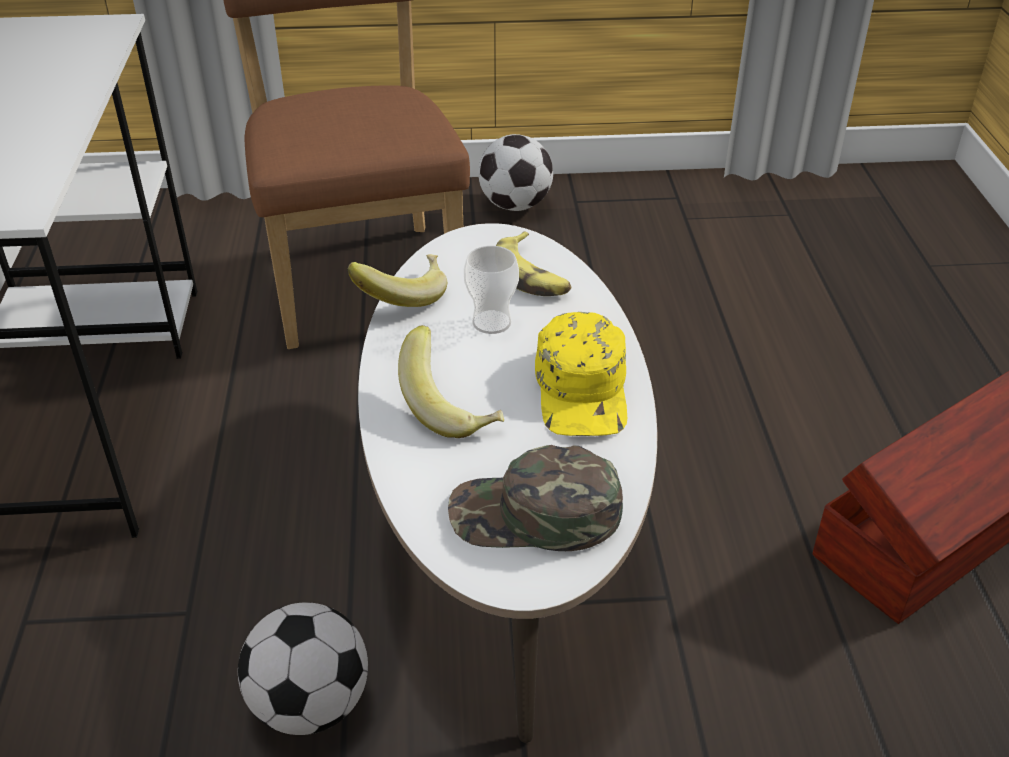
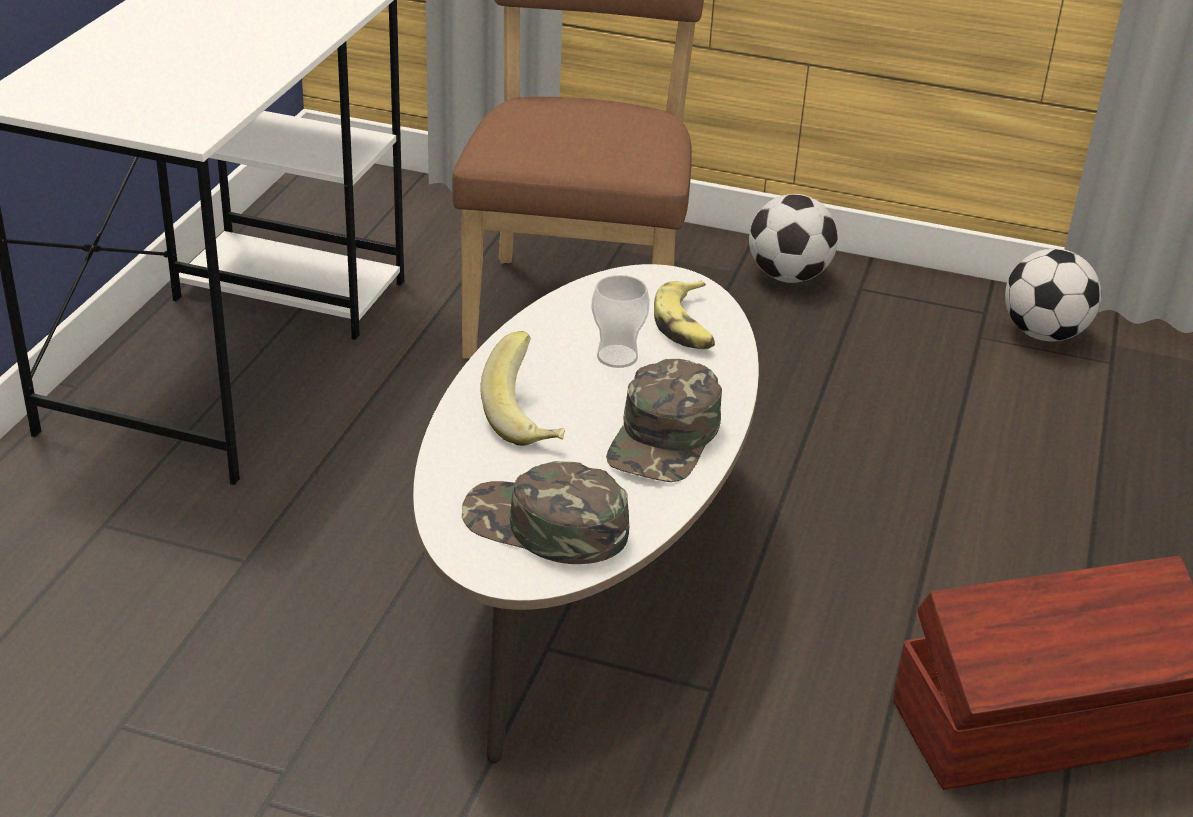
camera: 20 degrees right, 5 degrees down
(310, 704) = (314, 668): football -> football (1043, 334)
(402, 295) = (546, 311): banana -> none
(583, 389) = (665, 437): yellow cap -> green cap

